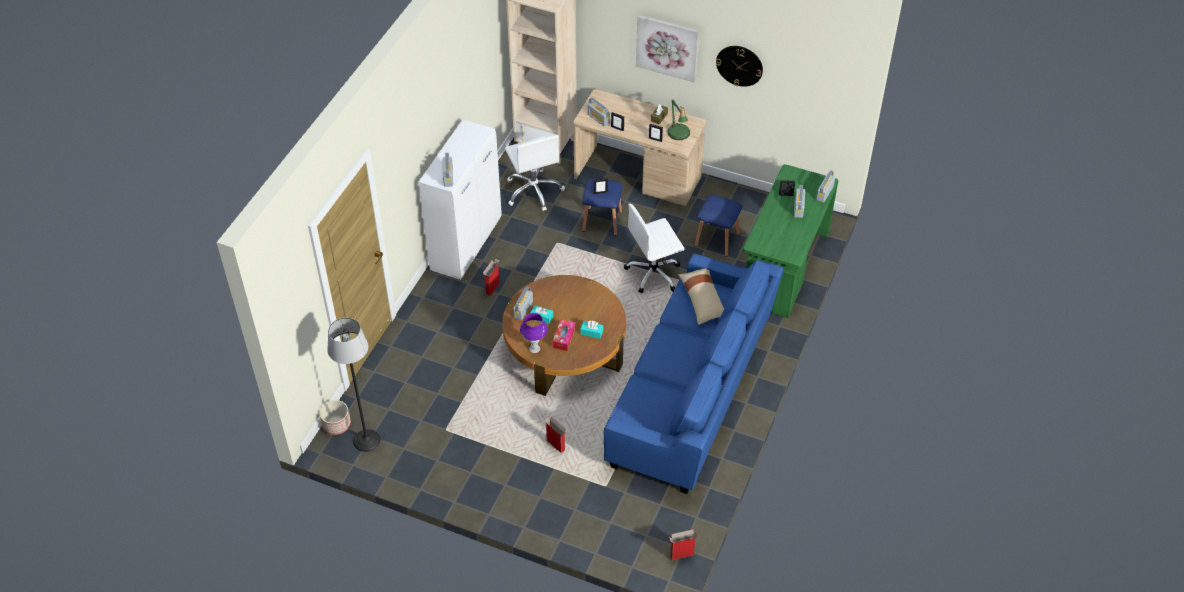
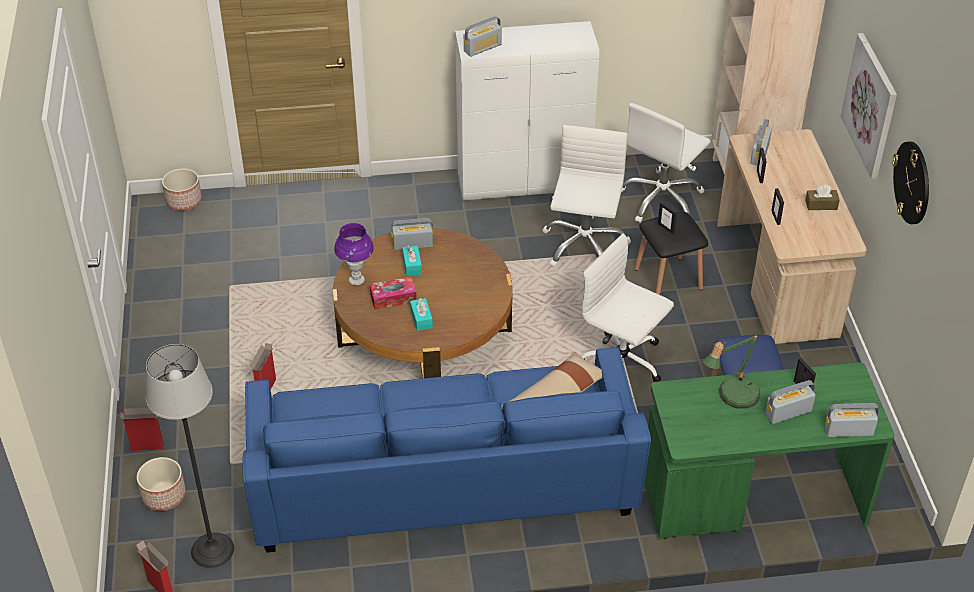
camera: 60 degrees right, 5 degrees down
(366, 440) = (175, 232): floor lamp -> floor lamp (212, 550)
(493, 288) = (474, 232): cardboard box -> cardboard box (148, 446)
(545, 243) = (584, 245): none -> white office chair
(602, 221) = (668, 279): blue stool -> black stool
(609, 529) = (163, 496): none -> planter
(679, 135) = (806, 236): table lamp -> table lamp (733, 396)

